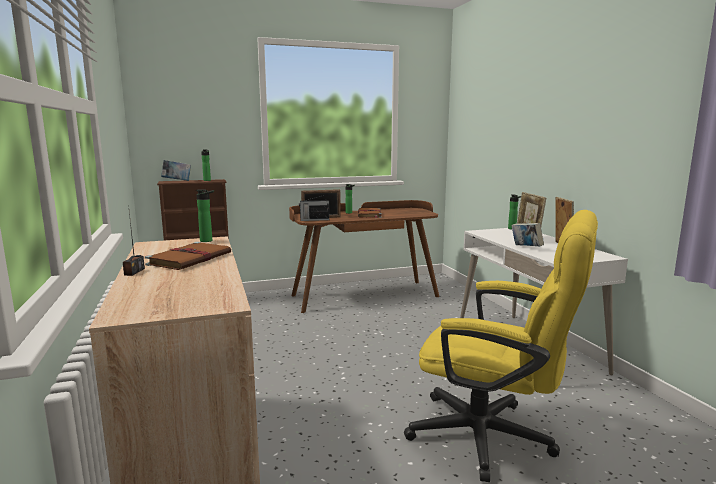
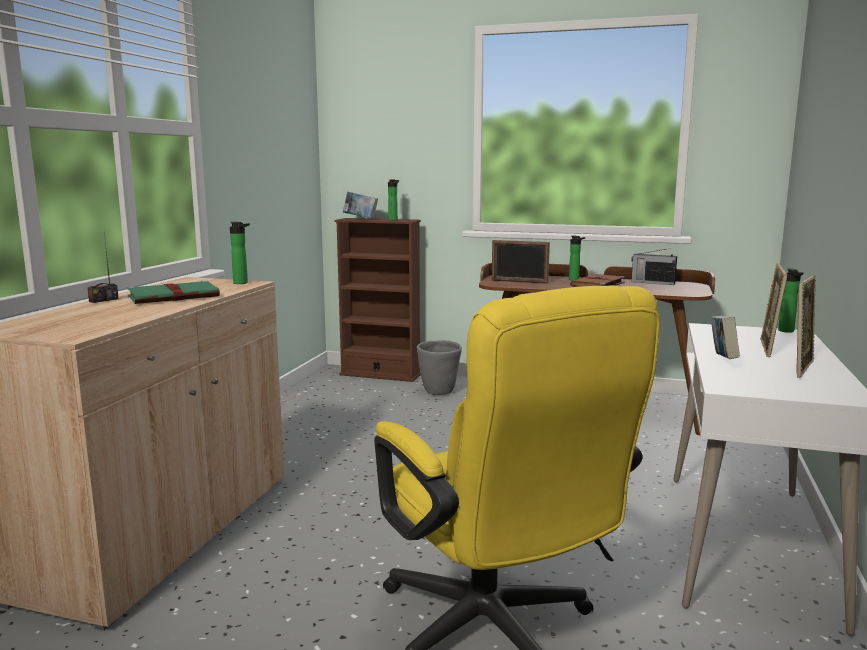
camera: 35 degrees right, 0 degrees up
(191, 259) = (175, 296): brown book -> green book
(261, 304) = (439, 392): none -> grey planter
(314, 220) = (503, 283): radio -> radio (652, 282)

